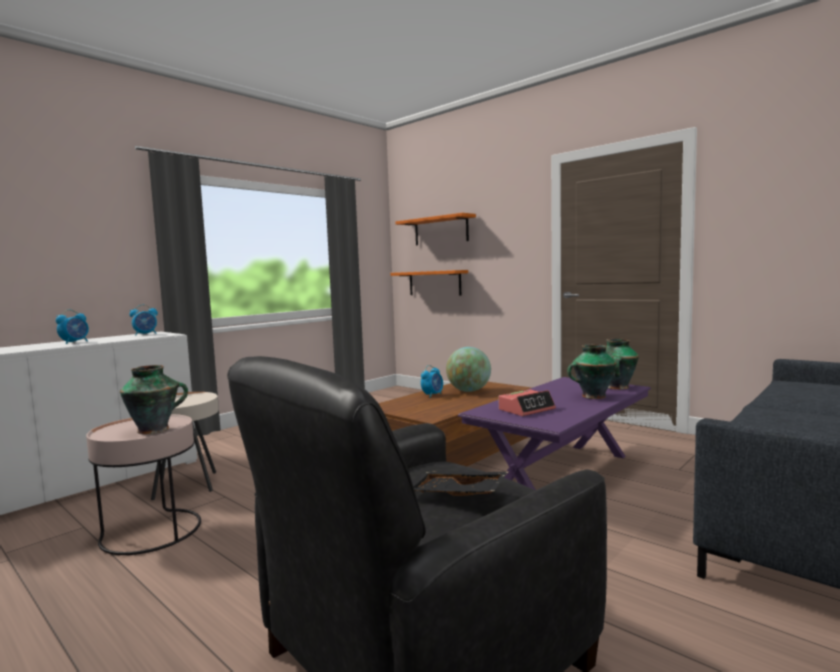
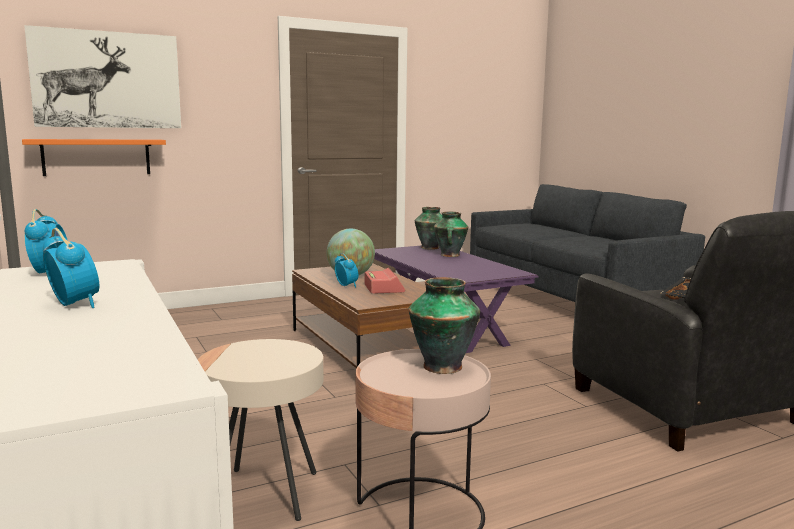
camera: 70 degrees left, 5 degrees up
(441, 230) = (107, 80): orange shelf -> picture
(526, 409) = (468, 270): alarm clock -> alarm clock (383, 288)

